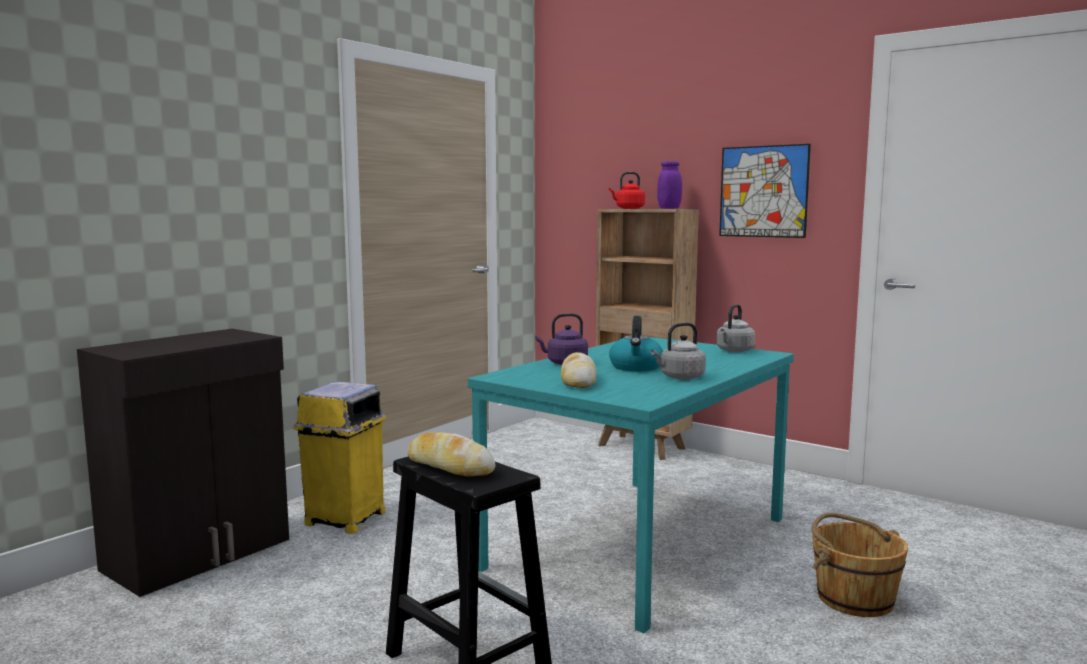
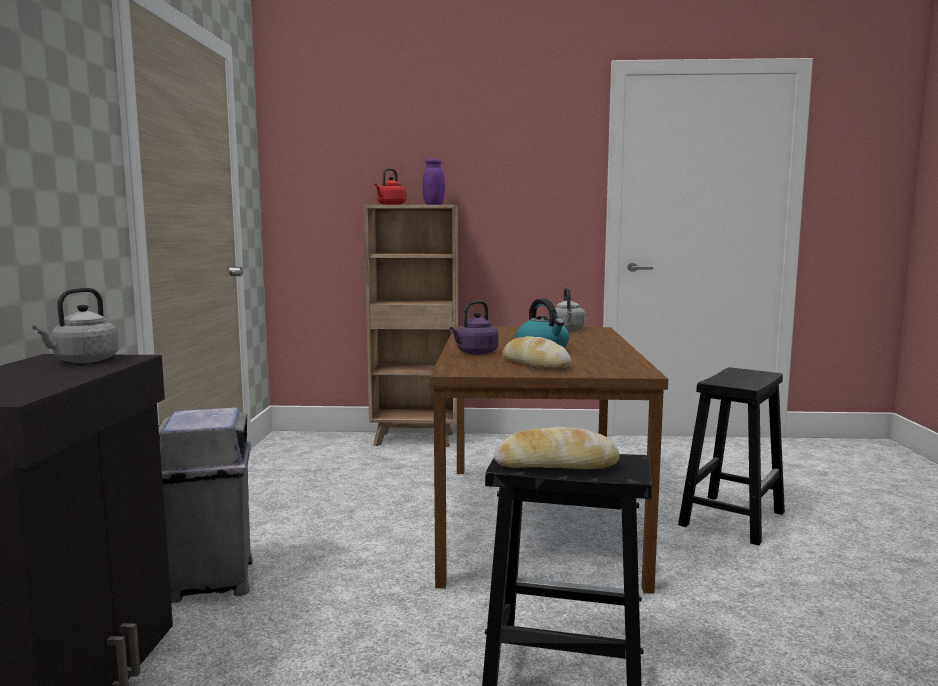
camera: 35 degrees left, 0 degrees up
(344, 519) = (211, 582): yellow trash can -> grey trash can
(639, 541) = (534, 519): turquoise dining table -> brown dining table
(680, 377) = (600, 352): grey kettle -> grey kettle (83, 361)
(763, 191) = (519, 190): picture -> none
(854, 598) = (732, 518): brown bucket -> black stool

